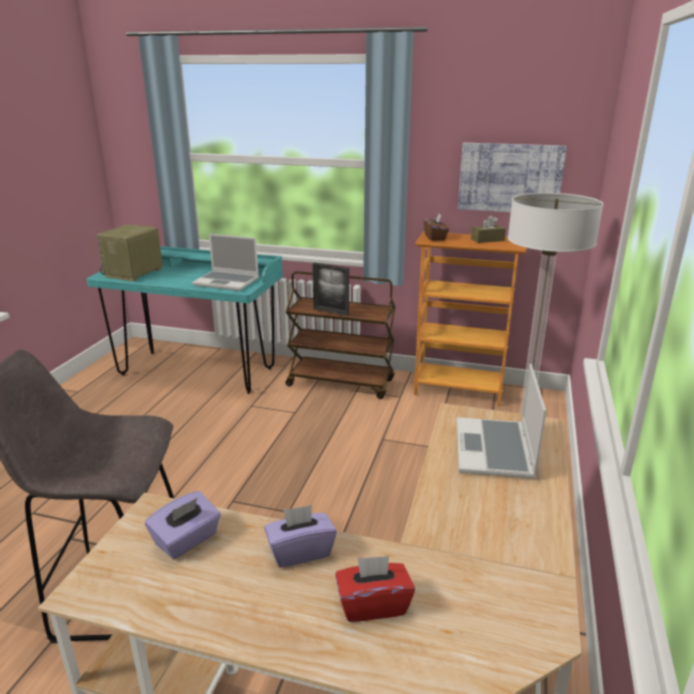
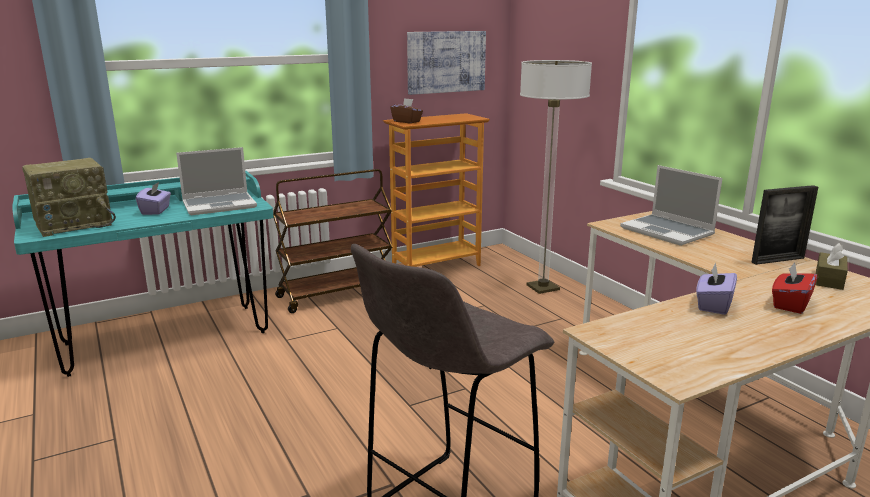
camera: 45 degrees left, 5 degrees down
(134, 273) = (75, 224): radio -> radio turned 105 degrees counterclockwise
(187, 540) = (655, 331): purple tissue box -> purple tissue box (156, 211)
(331, 312) = (330, 215): picture frame -> picture frame (777, 260)
(487, 240) = (446, 117): brown tissue box -> brown tissue box (829, 279)

